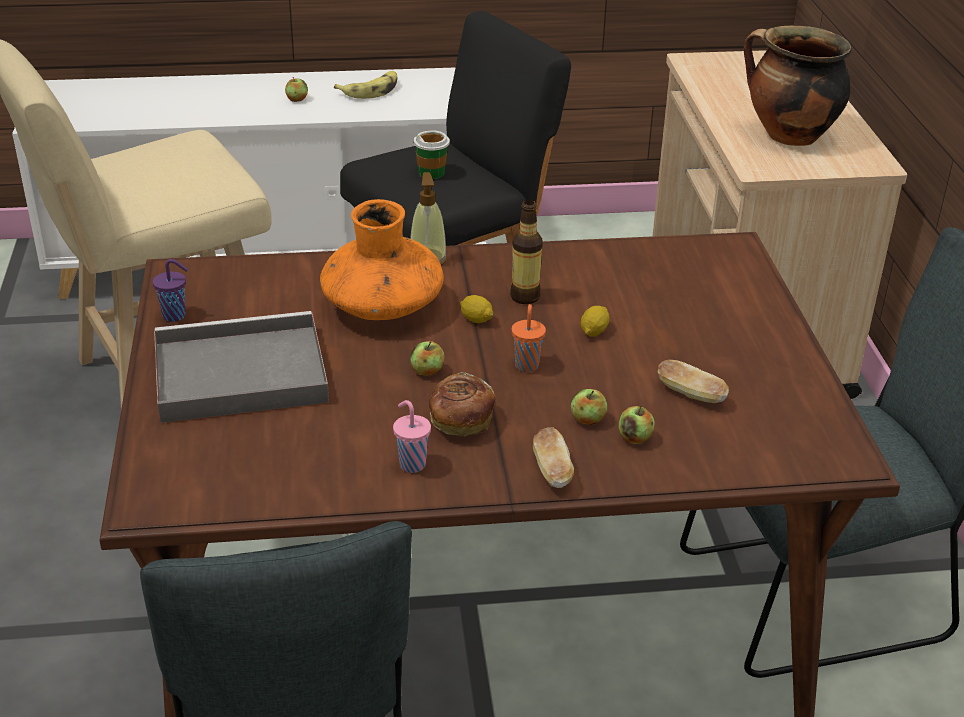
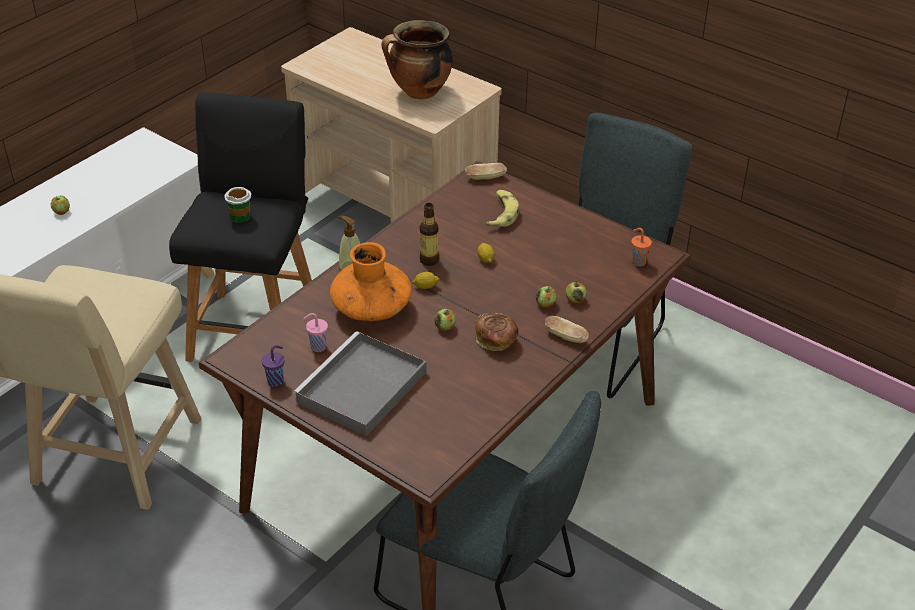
camera: 45 degrees left, 5 degrees up
(371, 90) = (101, 180): banana -> banana (501, 213)
(411, 464) = (507, 374): pink cup -> pink cup (317, 347)
(527, 364) = (482, 295): orange cup -> orange cup (638, 262)
(690, 395) = (567, 264): bread -> bread (485, 178)

